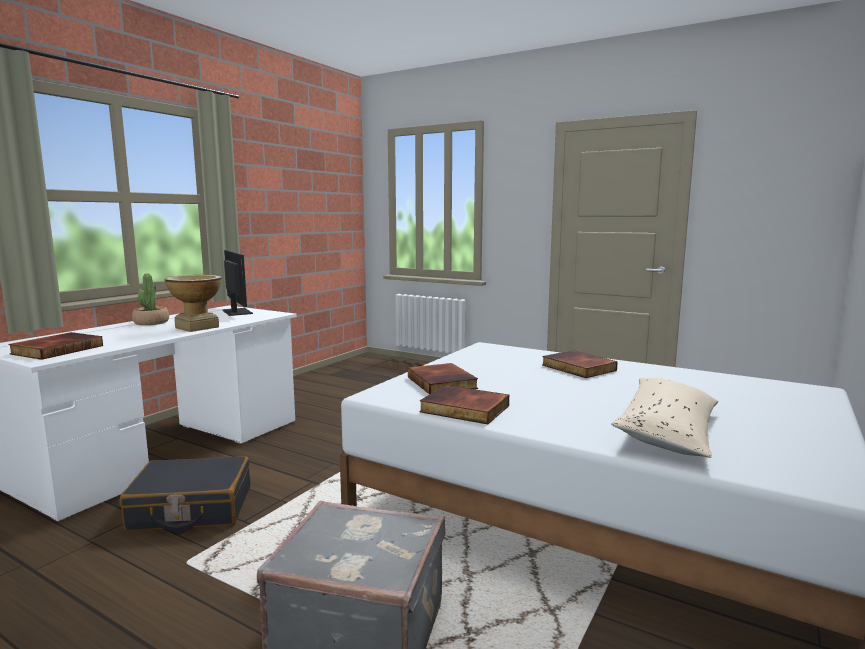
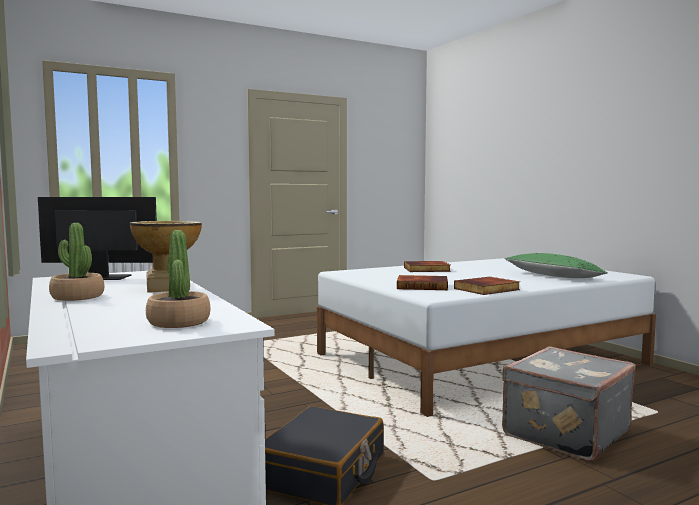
camera: 60 degrees left, 5 degrees down
(57, 349) = (178, 322): book -> potted plant
(668, 431) = (553, 276): beige pillow -> green pillow

